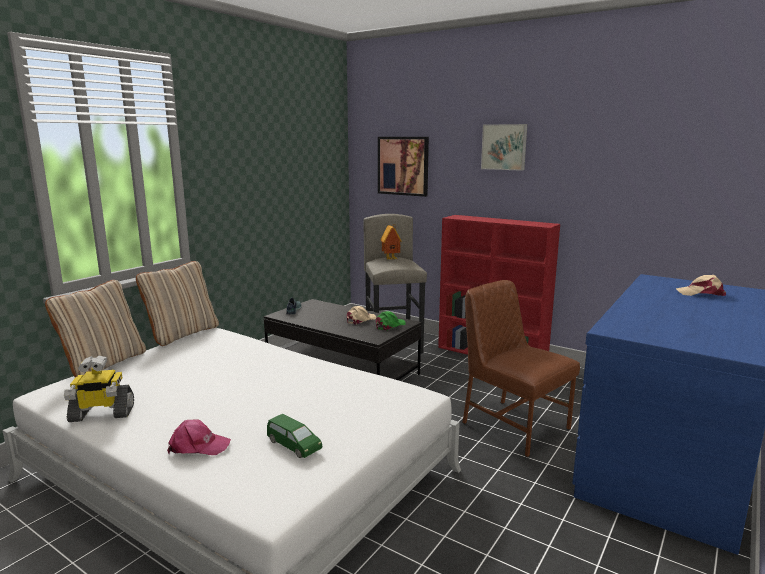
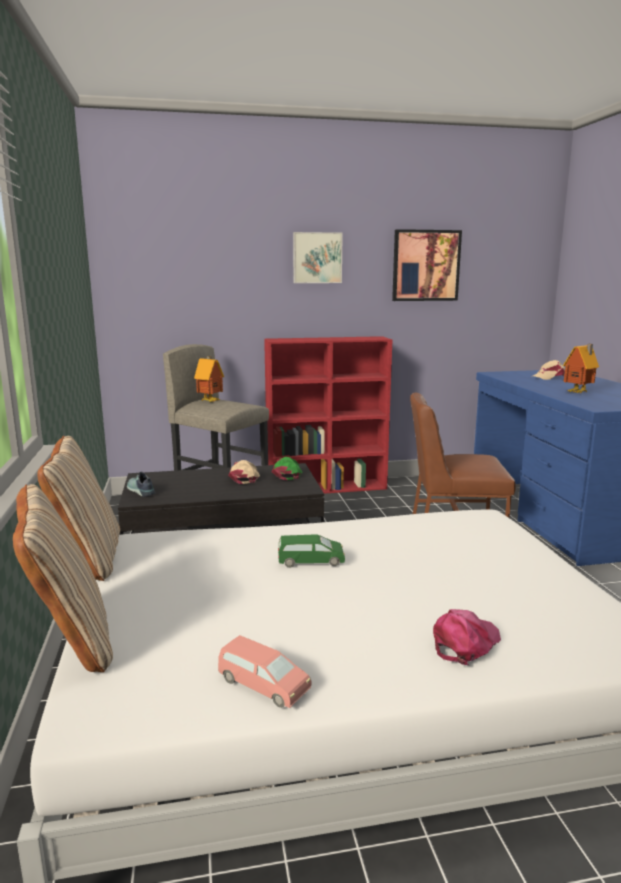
camera: 45 degrees left, 0 degrees up
(101, 414) = (263, 685): toy robot -> pink toy car
(293, 445) = (524, 595): green toy car -> green toy car (311, 561)
(403, 166) = (185, 283): picture -> picture (425, 265)
(659, 314) = (579, 393): none -> toy house

